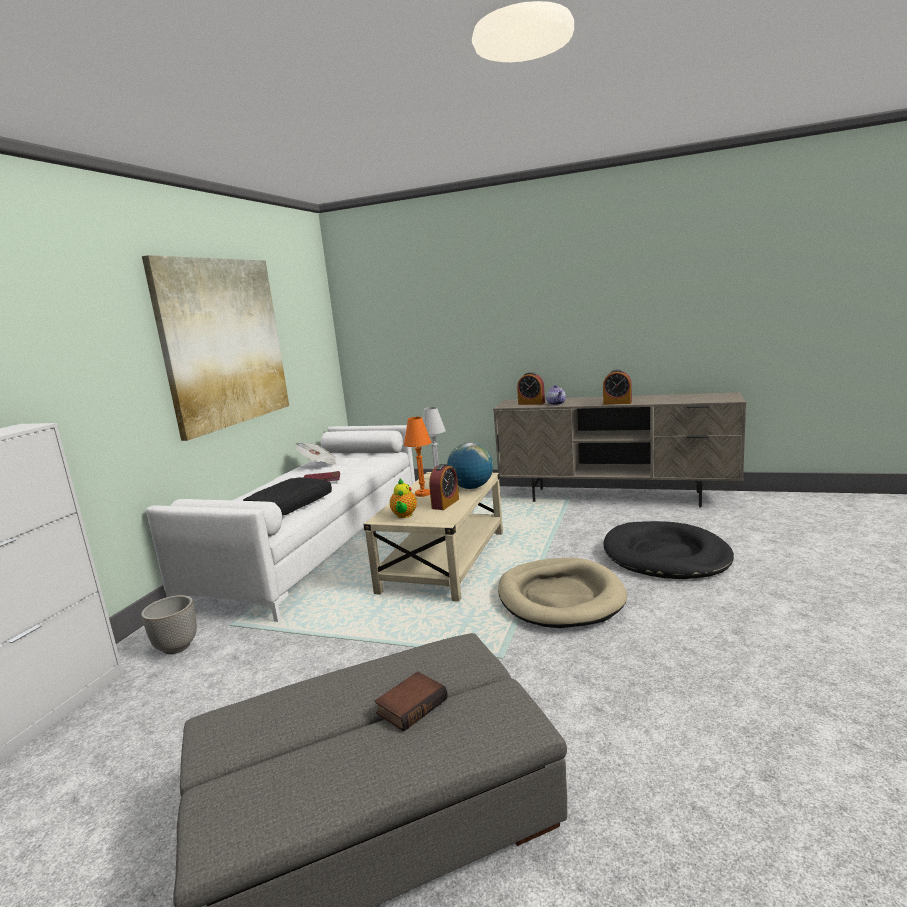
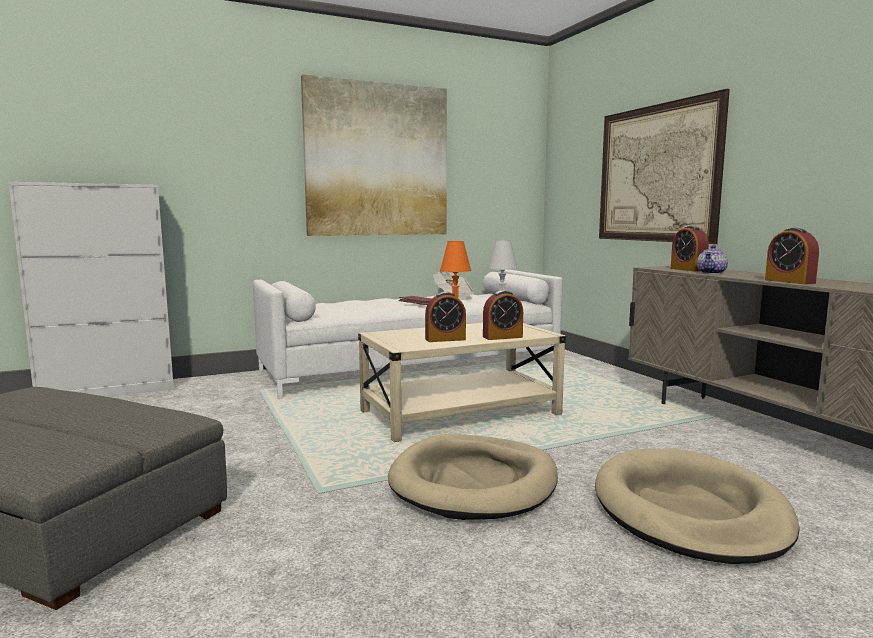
camera: 45 degrees right, 5 degrees down
(177, 647) = (216, 389): planter -> none
(289, 505) = (356, 310): black pillow -> none
(404, 515) = (394, 336): teapot -> none
(411, 705) = (61, 427): book -> none
(469, 331) = (656, 173): none -> picture
(472, 488) = (502, 337): globe -> alarm clock
(665, 556) = (689, 511): black dog bed -> beige dog bed

